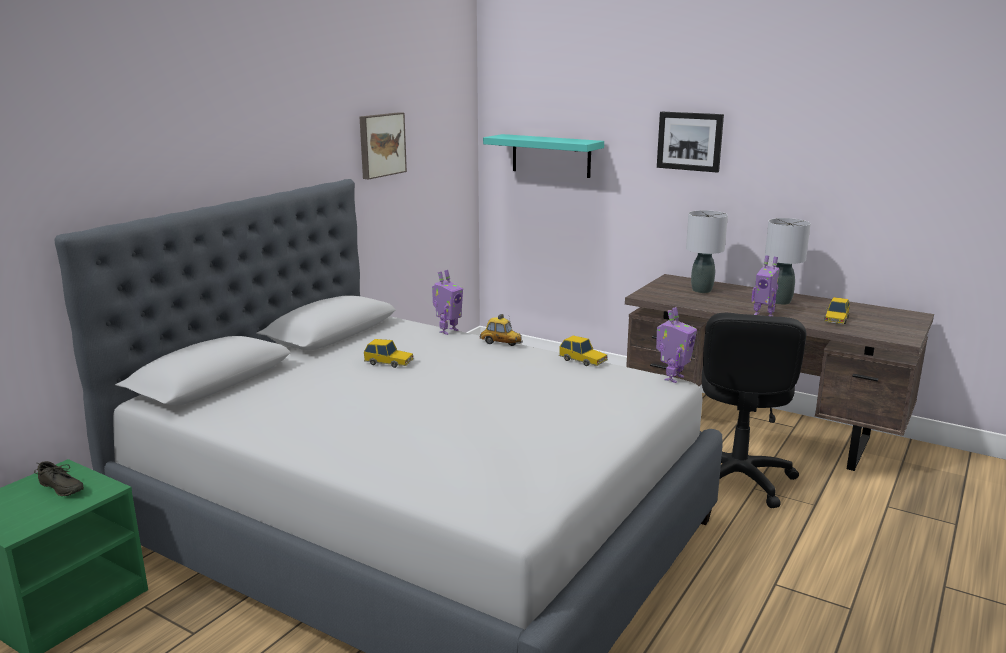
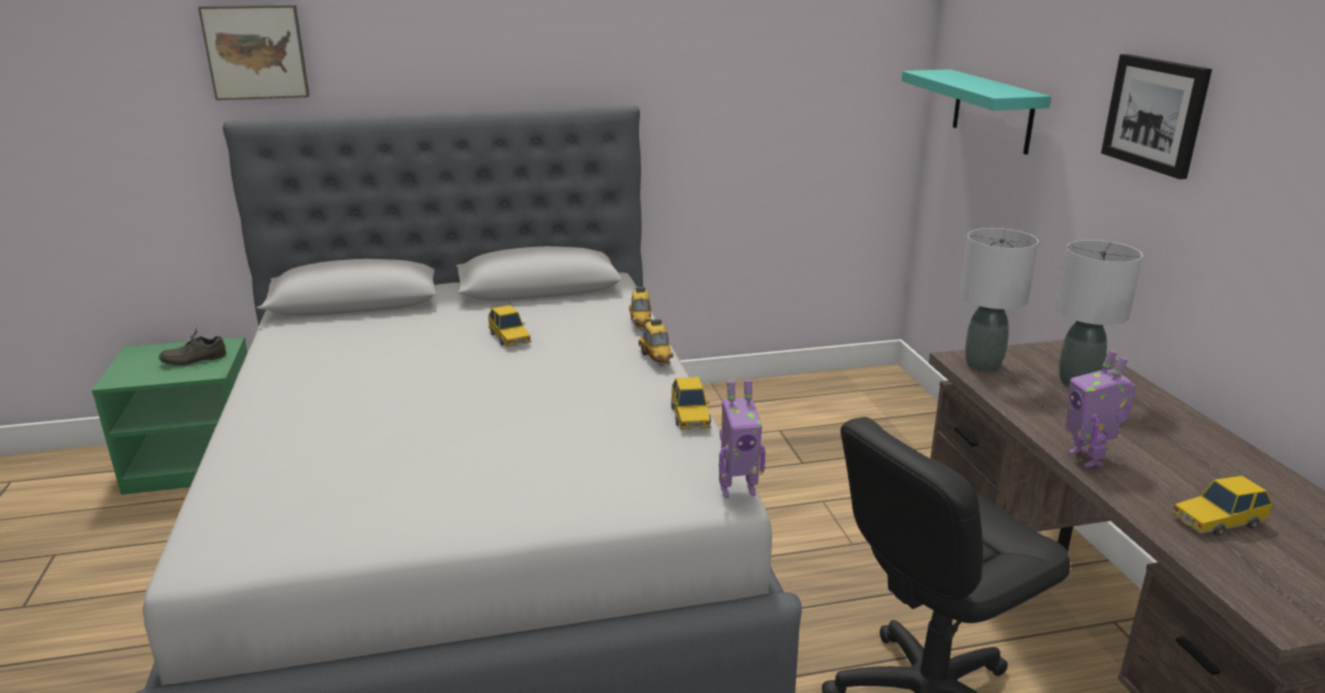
camera: 45 degrees right, 5 degrees up
(59, 489) = (194, 359): grey shoe -> grey shoe turned 75 degrees clockwise
(381, 145) = (718, 66): picture -> picture (256, 52)
(448, 331) = (640, 323): toy robot -> toy car
(780, 301) = (1179, 448): grey table lamp -> grey table lamp (983, 365)

